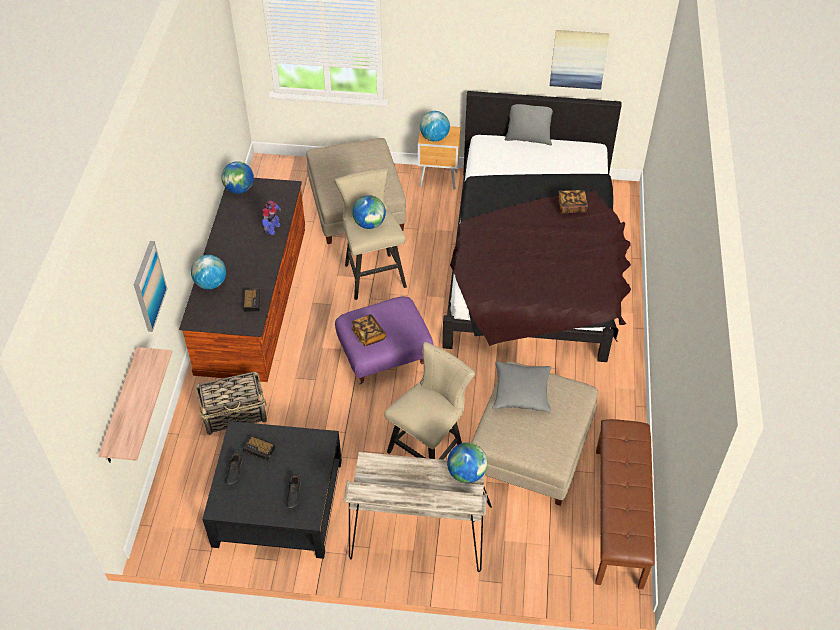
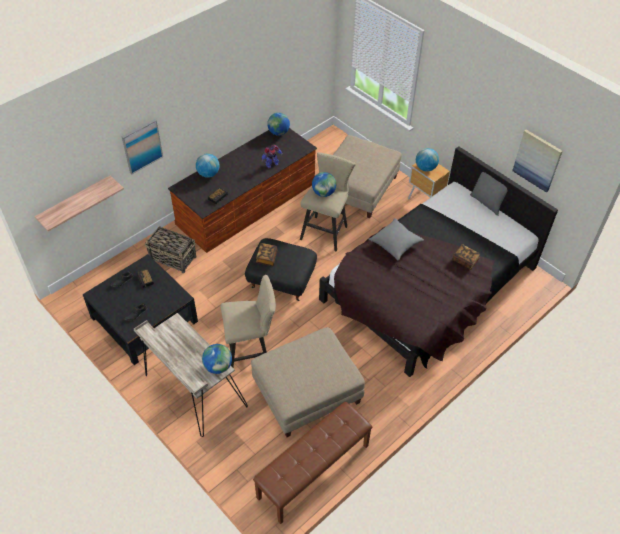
camera: 40 degrees right, 0 degrees up
(384, 357) = (281, 282): purple ottoman -> black ottoman
(521, 392) = (313, 350): grey pillow -> grey pillow (395, 244)

